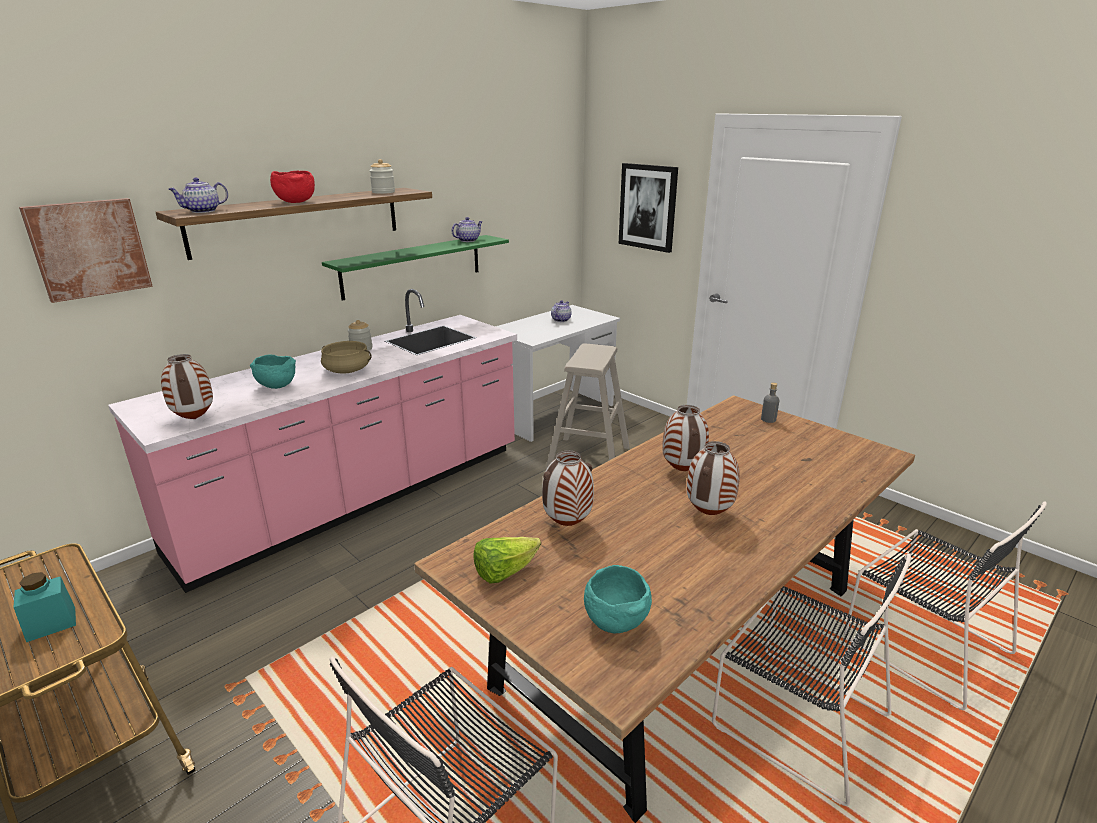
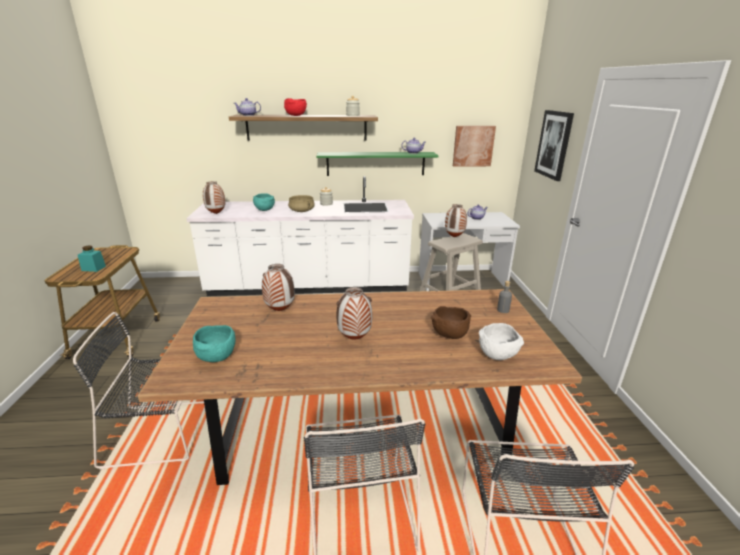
camera: 40 degrees right, 0 degrees up
(89, 249) = (206, 128): picture -> picture (473, 146)
(359, 499) = (309, 286): pink counter -> white counter
(504, 572) = (219, 316): lettuce -> none
(683, 471) = (386, 313): vase -> vase (454, 237)
(775, 466) = (449, 335): none -> brown bowl
(841, 466) = (498, 355): none -> white bowl

